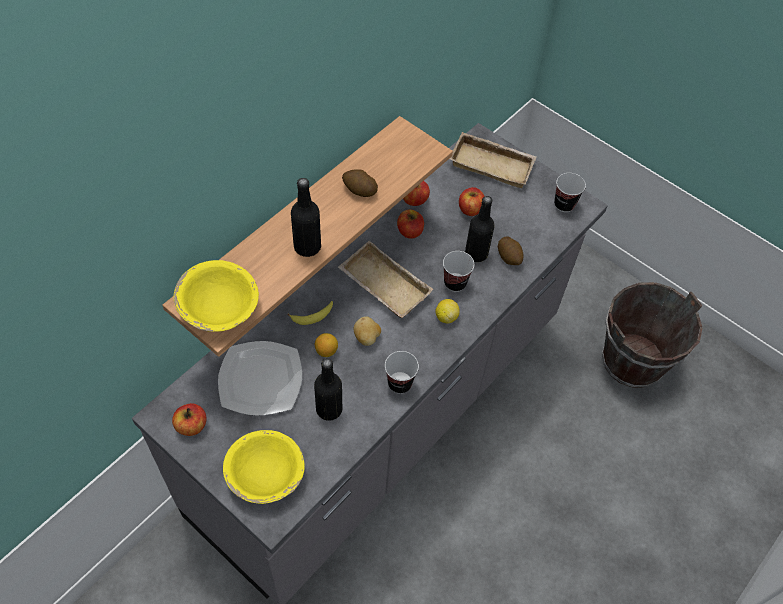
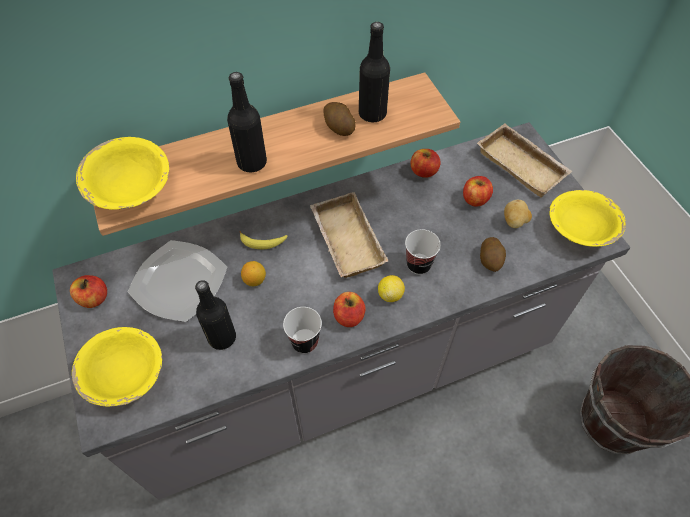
camera: 30 degrees right, 0 degrees up
(367, 337) = (300, 283): potato -> potato (514, 222)
(410, 231) = (402, 199): apple -> apple (349, 316)
(476, 253) = (457, 244): black bottle -> black bottle (372, 114)
(564, 204) = (580, 229): cup -> yellow bowl

